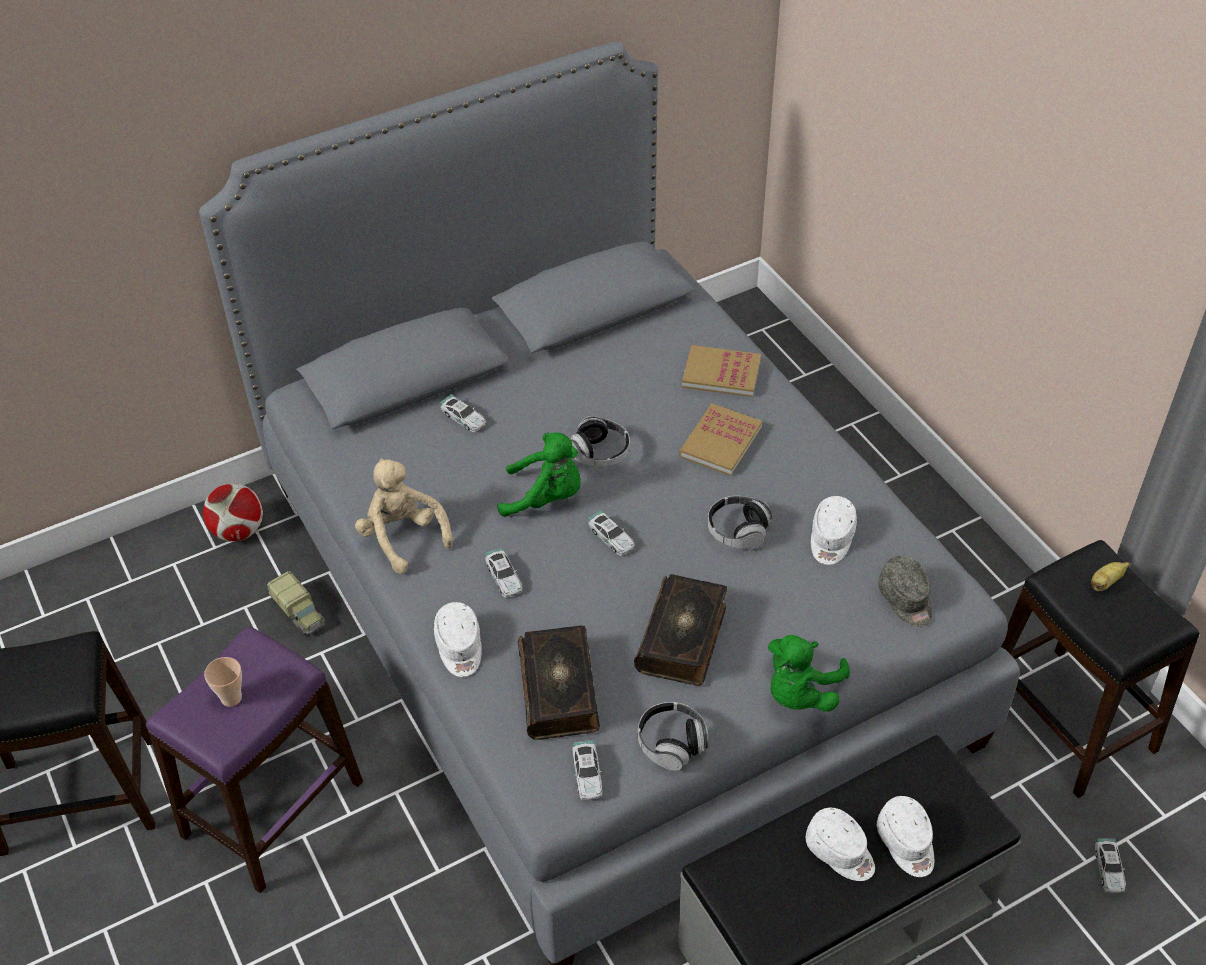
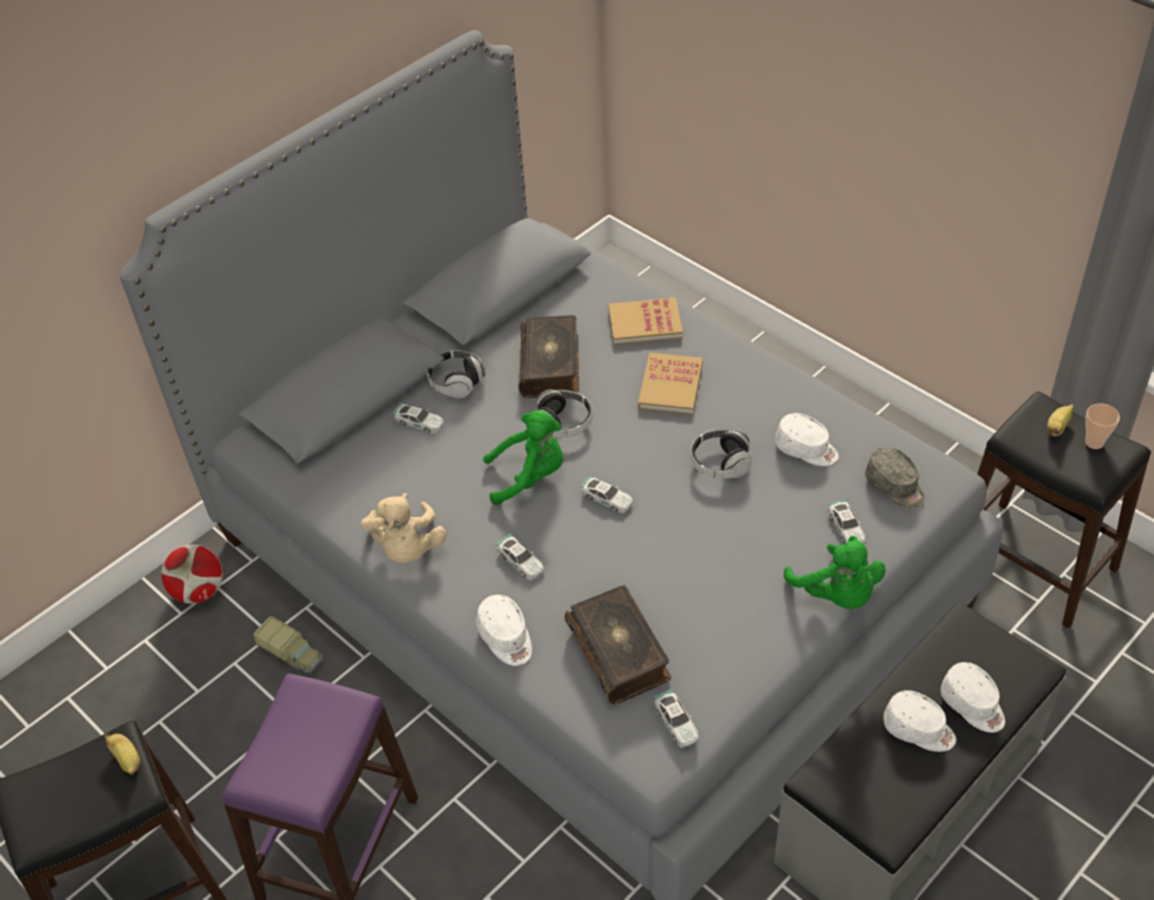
camera: 15 degrees left, 0 degrees up
(76, 666) = (127, 760): none -> banana
(231, 698) = (300, 747): cup -> cup (1094, 442)
(402, 537) = (407, 549): beige plush toy -> beige plush toy turned 135 degrees counterclockwise
(671, 743) = (742, 672): headphones -> headphones (456, 382)
(683, 638) = (712, 573): book -> book (551, 365)
(800, 693) = (837, 595): green plush toy -> green plush toy turned 45 degrees counterclockwise
(831, 539) = (806, 449): white cap -> white cap turned 60 degrees counterclockwise
(1109, 869) = (1118, 683): toy car -> toy car (846, 528)

